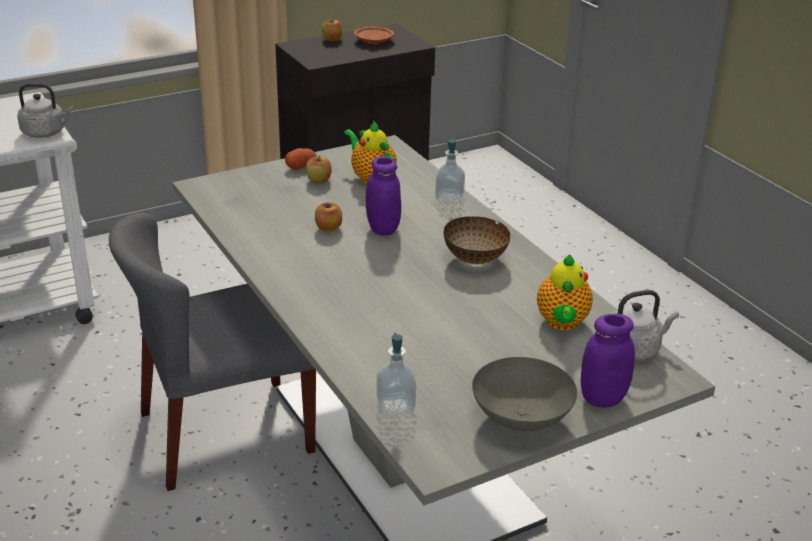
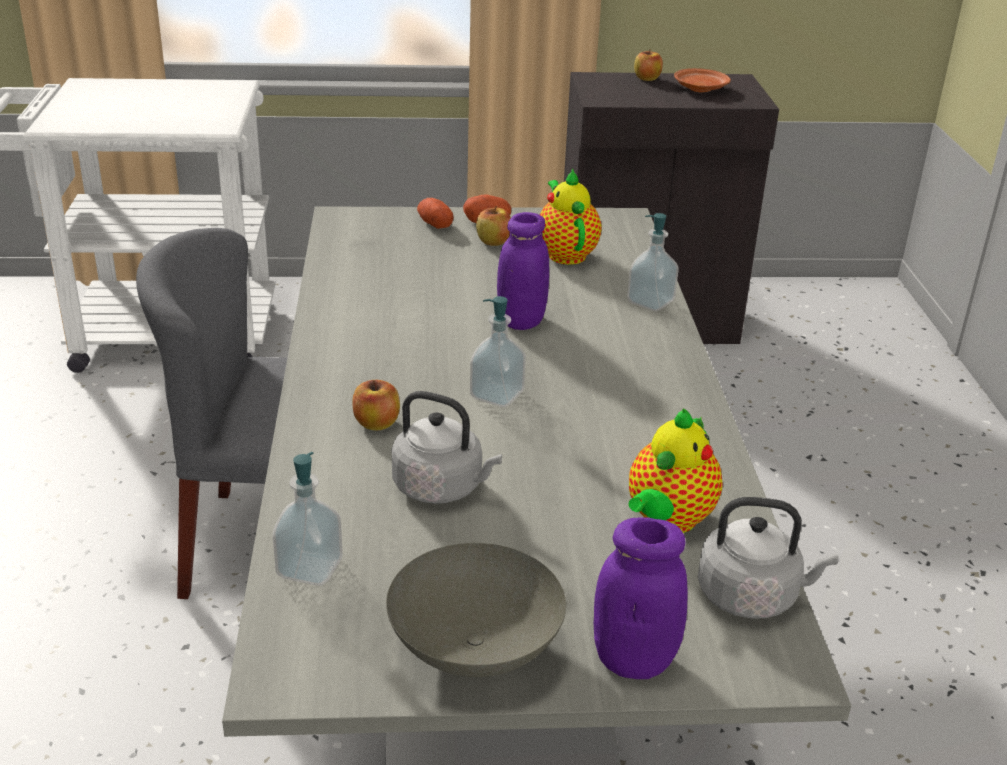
camera: 25 degrees right, 0 degrees up
(46, 133) = (216, 122): grey kettle -> grey kettle (442, 488)
(268, 176) = (434, 224): none -> potato
(328, 228) = (450, 302): apple -> apple (376, 423)
(410, 279) = (497, 395): none -> soap dispenser
(475, 260) = (614, 393): bowl -> none

